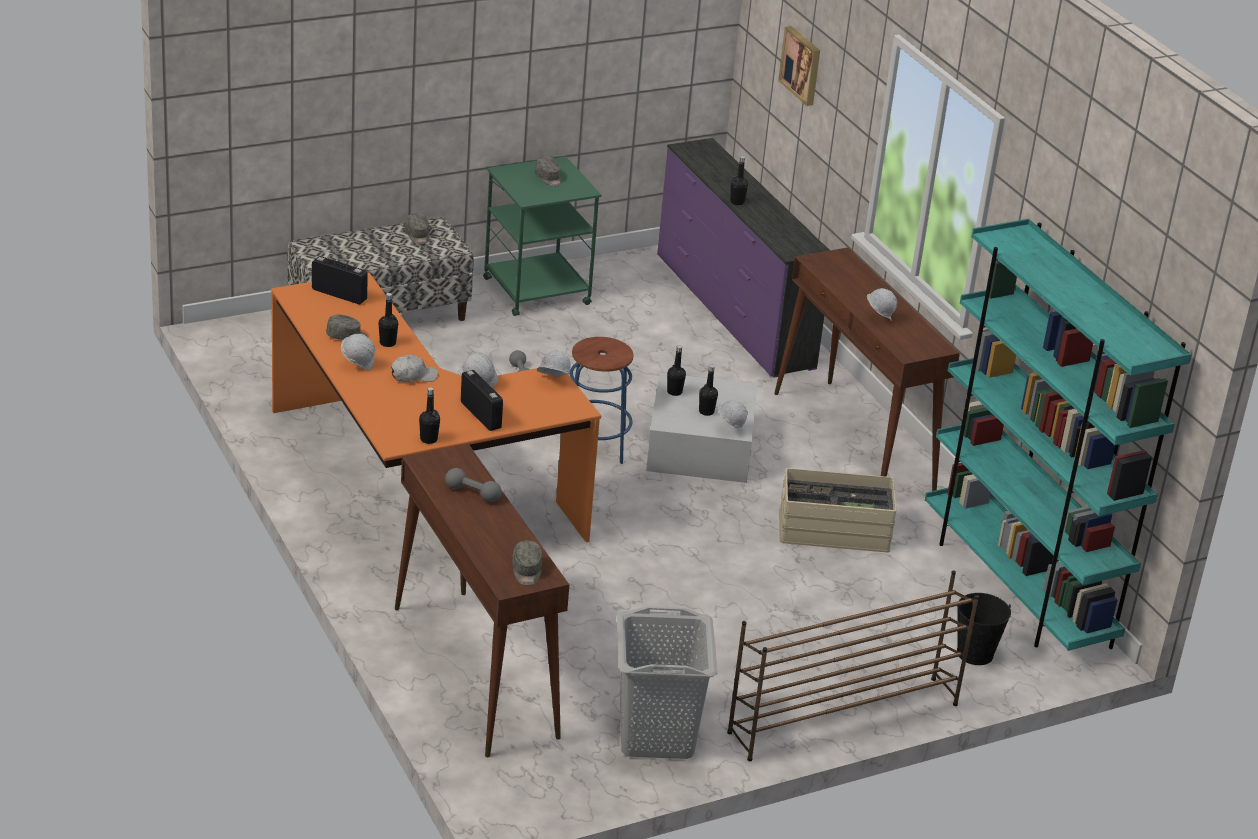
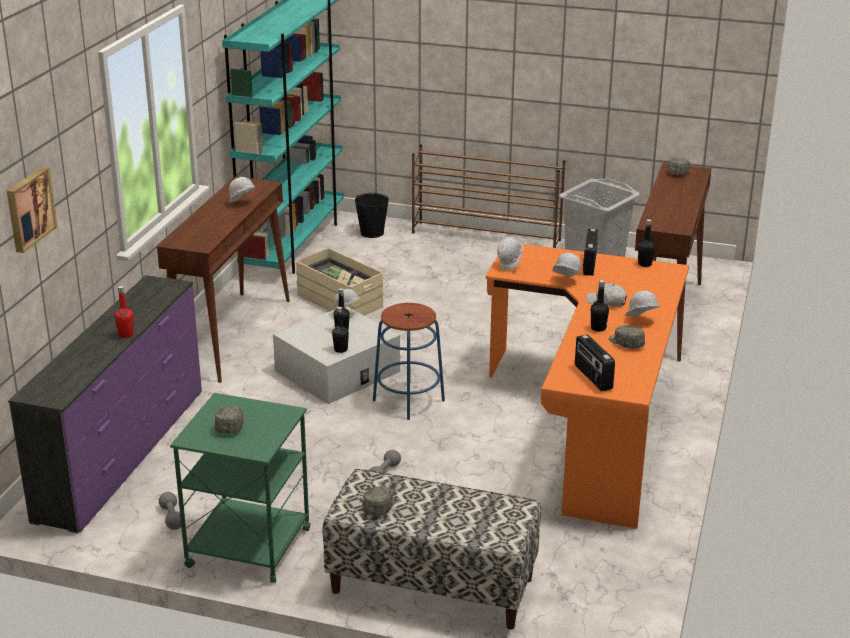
camera: 135 degrees left, 5 degrees down
(472, 493) = (667, 207): grey dumbbell -> grey dumbbell (171, 517)
(737, 202) = (126, 334): black bottle -> red bottle

